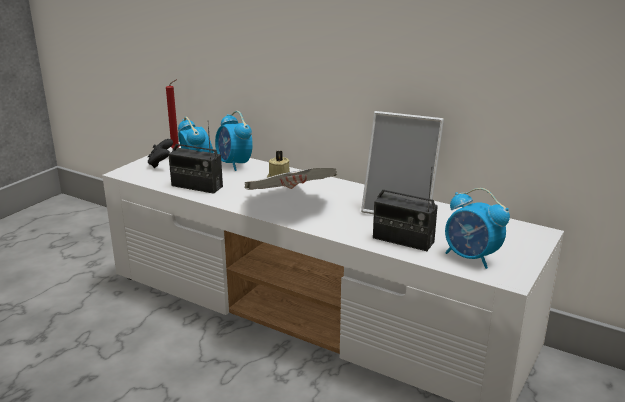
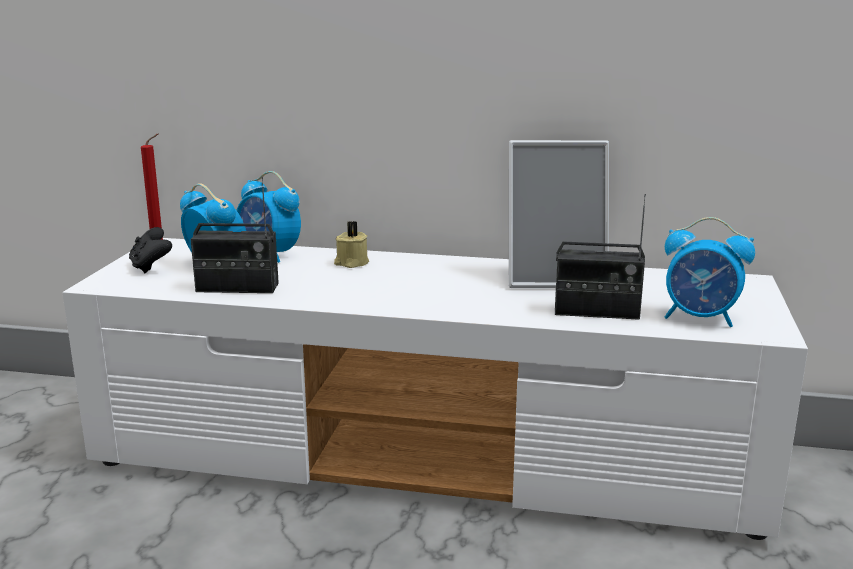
camera: 20 degrees left, 5 degrees down
(290, 204) = (400, 291): newspaper -> none

